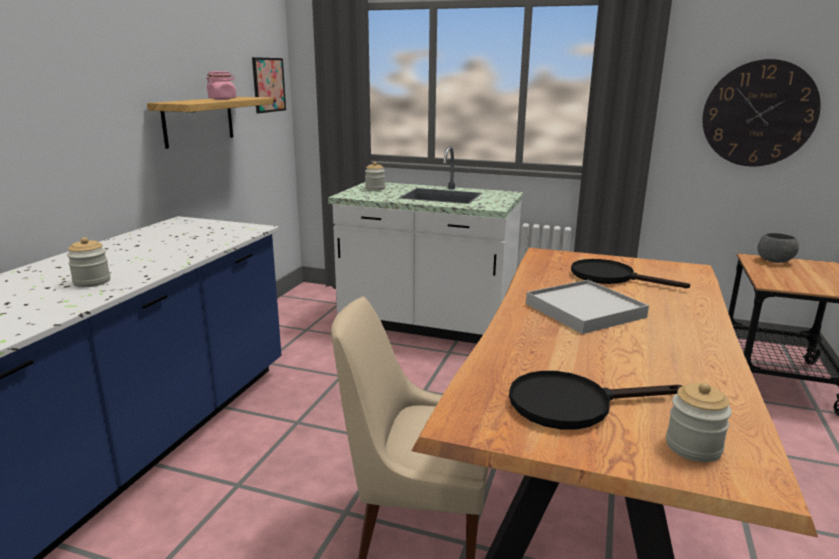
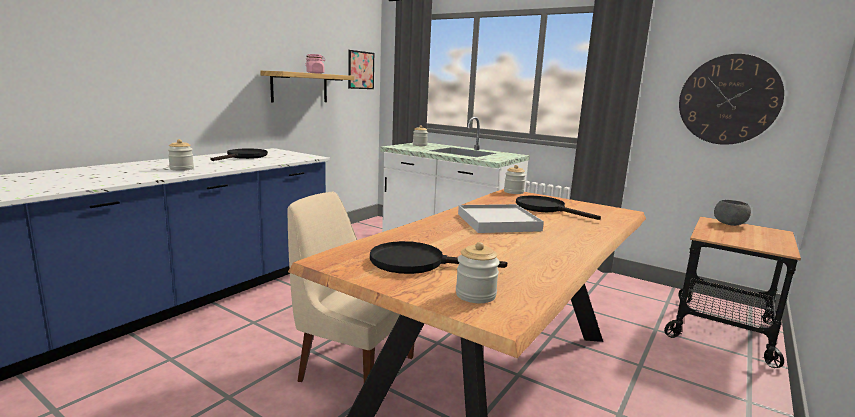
camera: 15 degrees right, 5 degrees down
(157, 241) = (244, 157): none -> black frying pan
(546, 253) = (513, 192): none -> jar

